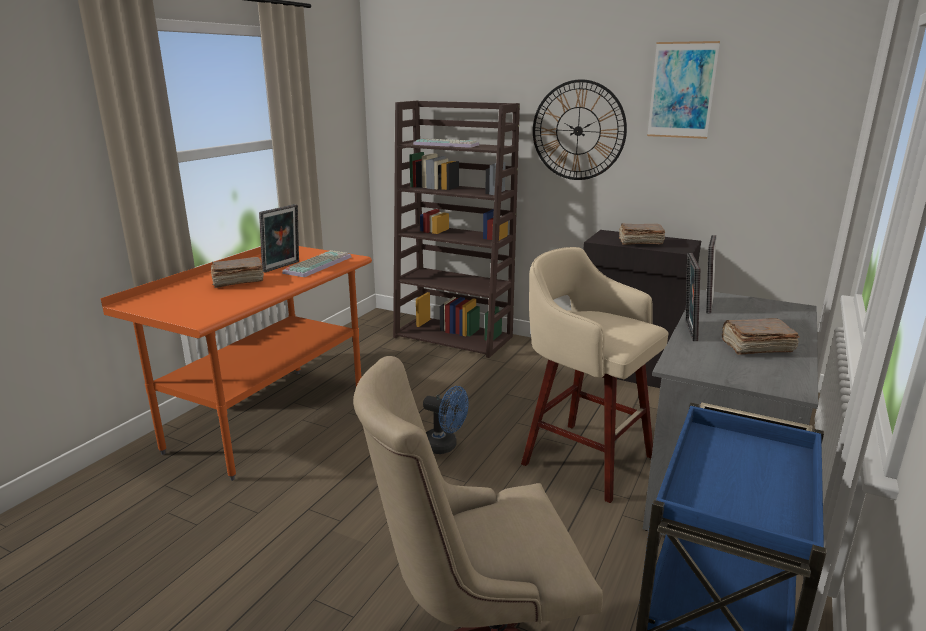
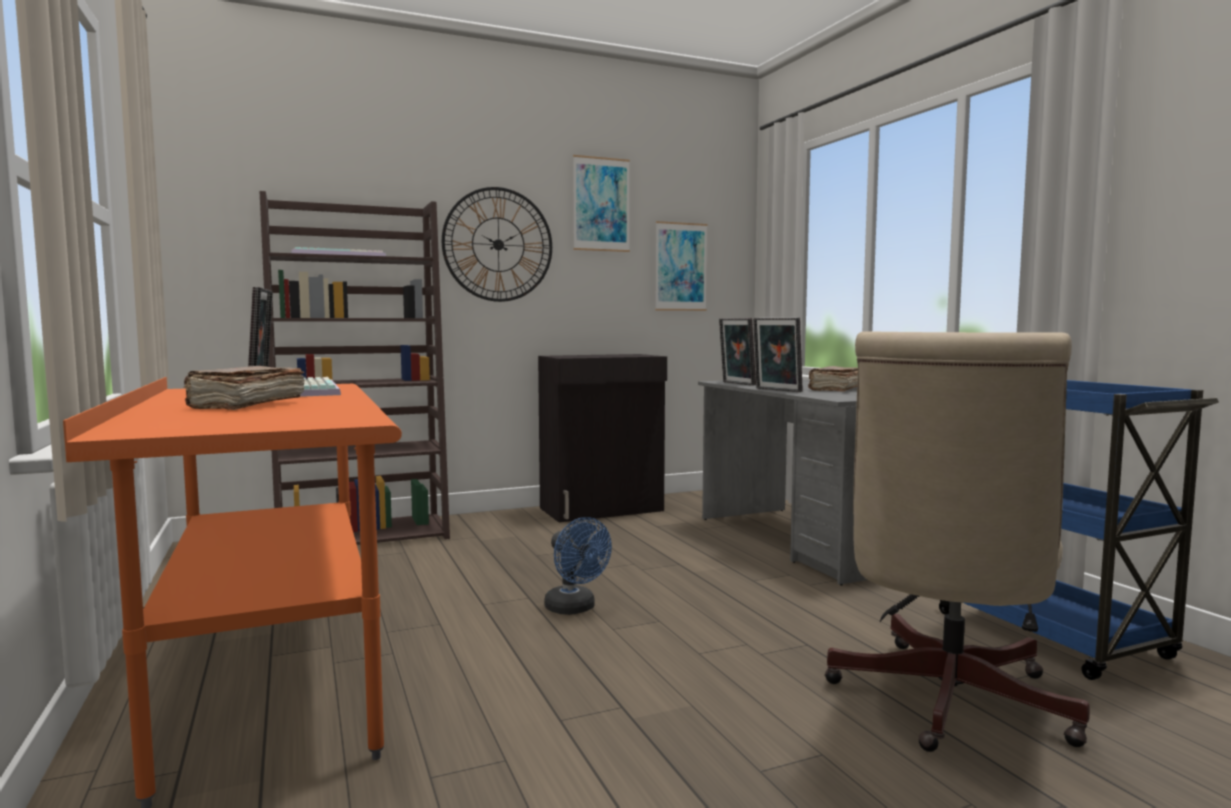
camera: 50 degrees left, 15 degrees down
(444, 446) = (575, 609): blue fan -> blue fan turned 75 degrees clockwise
(583, 458) = (705, 567): beige stool -> none
(639, 242) = (603, 356): brown book -> none
(769, 155) = (681, 267): none -> picture

